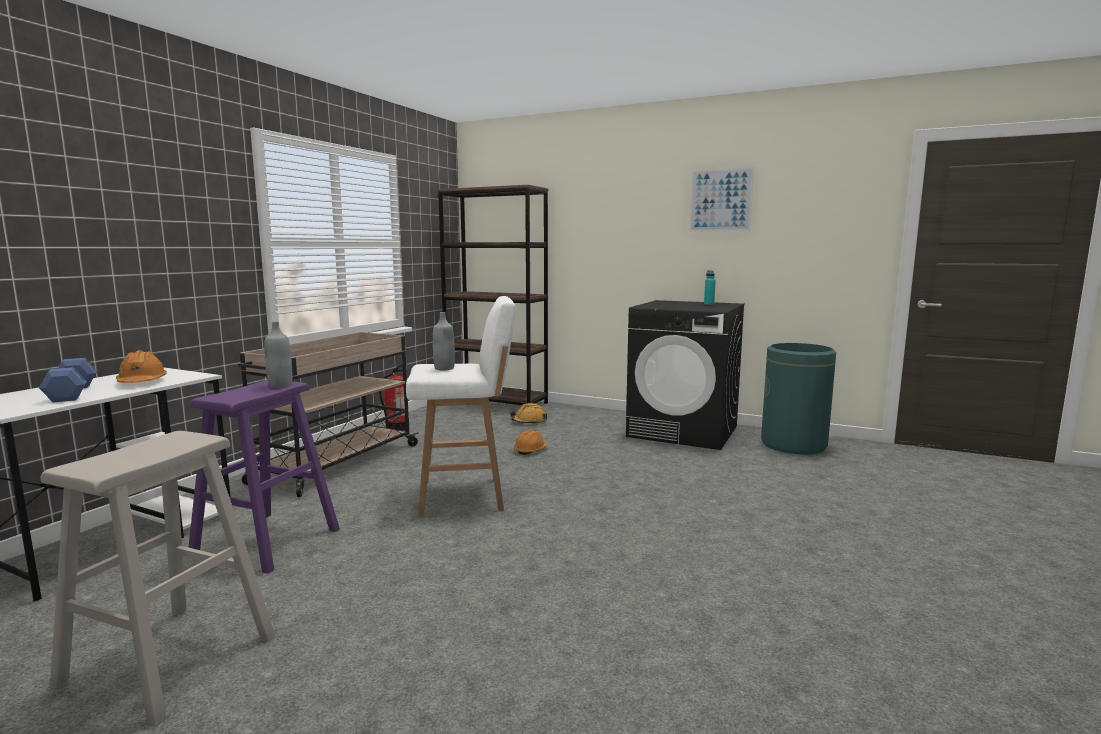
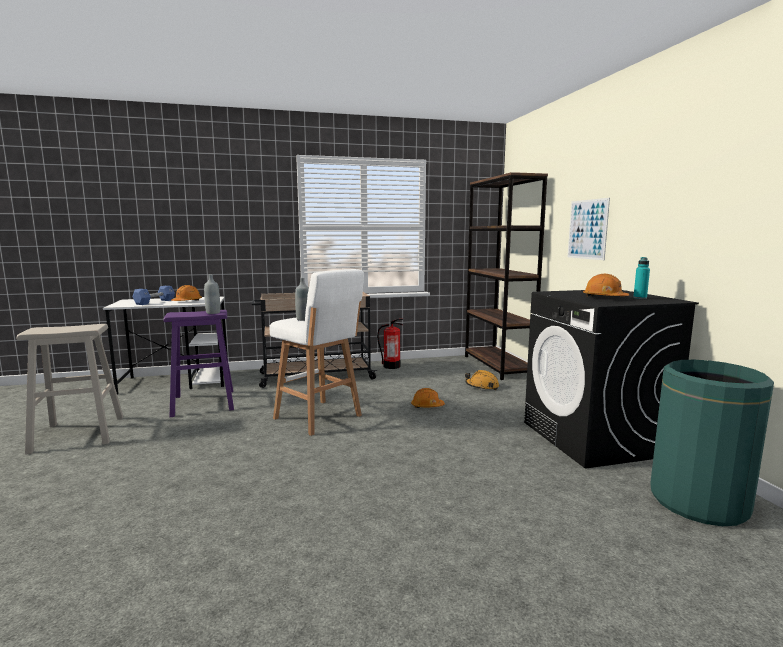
camera: 50 degrees right, 0 degrees up
(694, 306) = (604, 298): none -> orange hard hat
(720, 200) = (686, 170): picture -> picture (587, 229)

